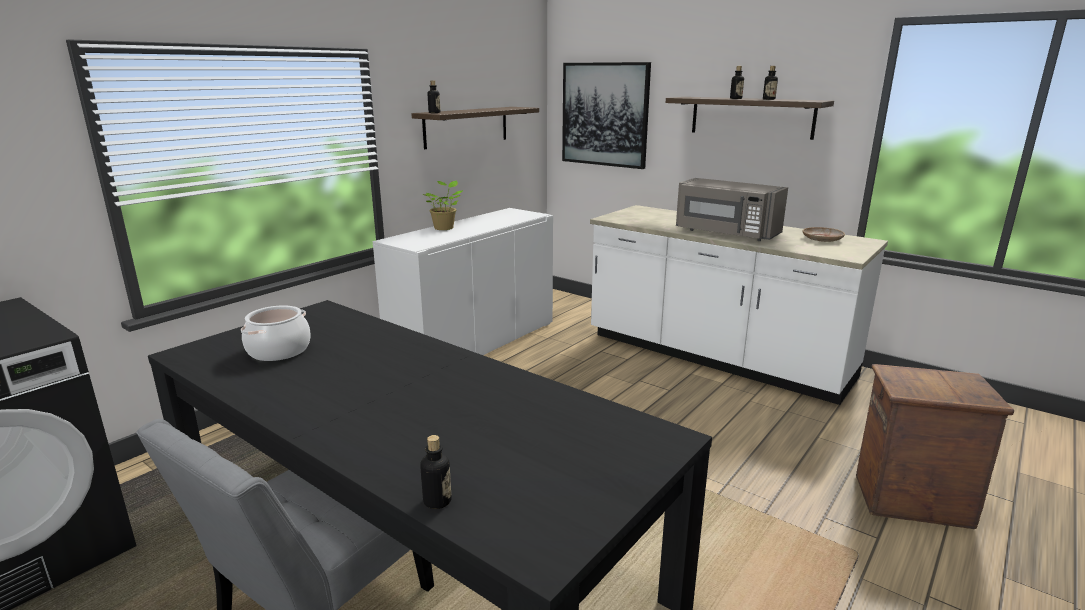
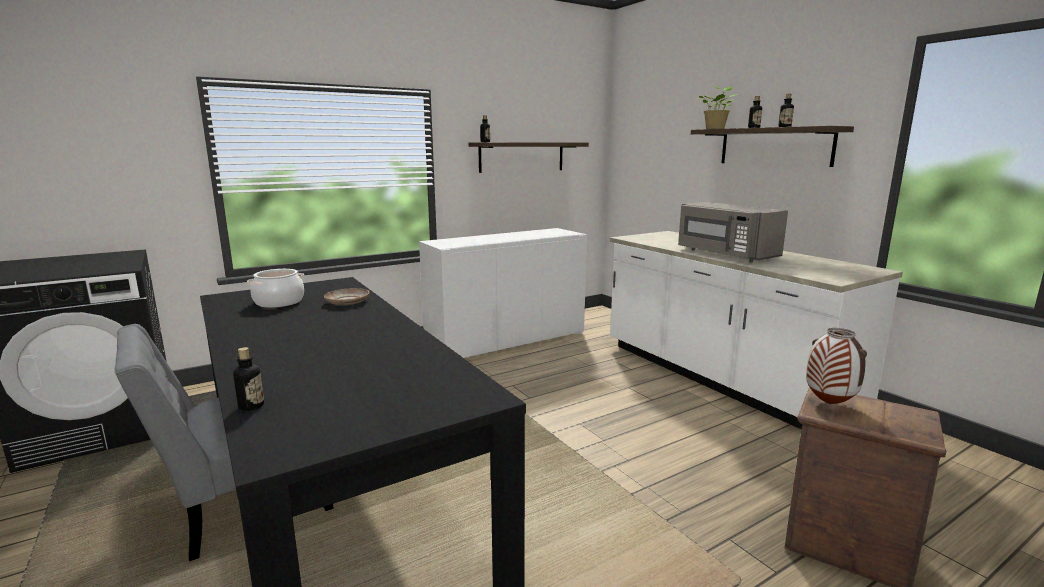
camera: 20 degrees right, 5 degrees down
(444, 228) = (484, 237): potted plant -> potted plant (715, 129)
(604, 114) = (651, 149): picture -> none
(822, 239) = (824, 265): beige plate -> beige plate (347, 302)
(902, 381) = (828, 404): none -> vase

